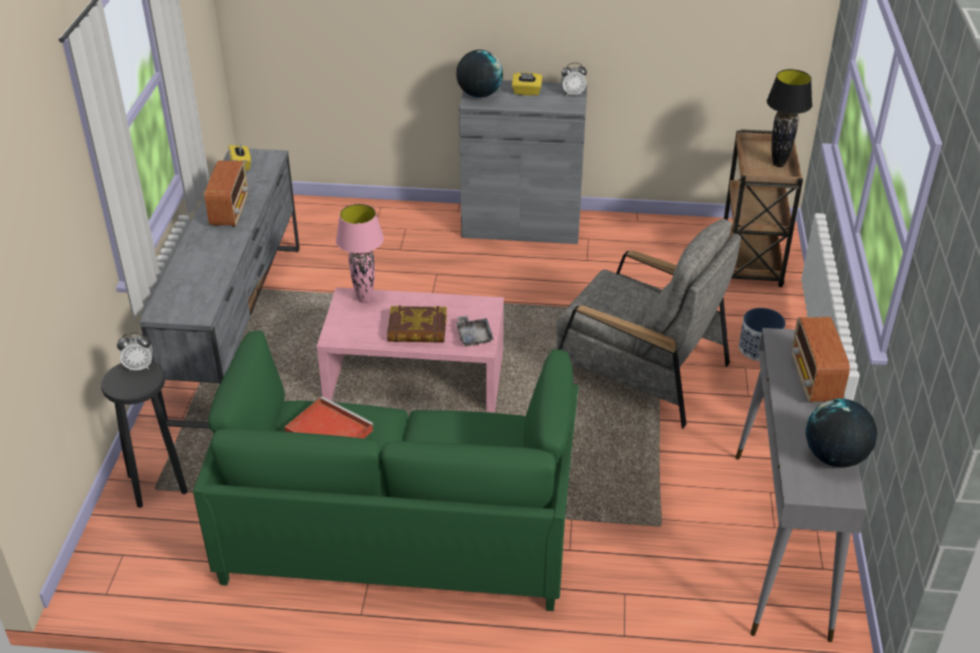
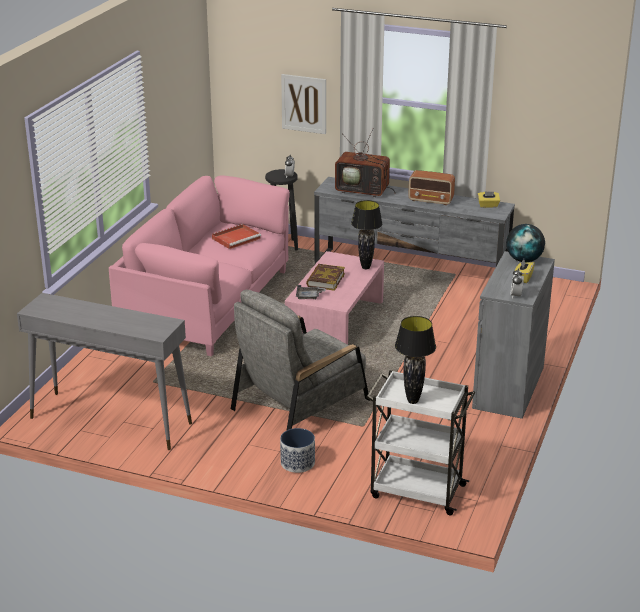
camera: 105 degrees right, 10 degrees down
(59, 256) = (304, 103): none -> picture
(199, 275) = (364, 190): none -> television
(365, 299) = (365, 267): pink table lamp -> black table lamp
(399, 528) = (207, 304): green sofa -> pink sofa
(750, 263) = (416, 491): brown cart -> white cart
(814, 380) = (123, 324): radio -> none
(835, 457) = (58, 314): globe -> none

